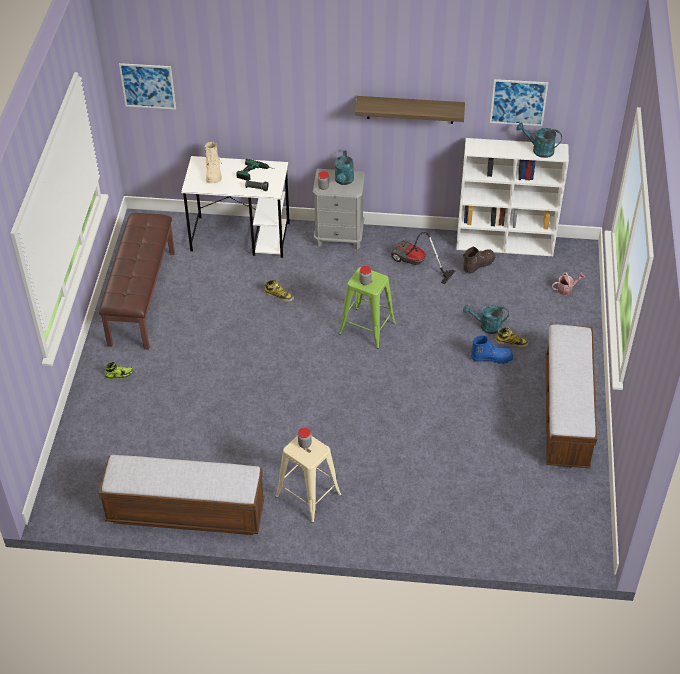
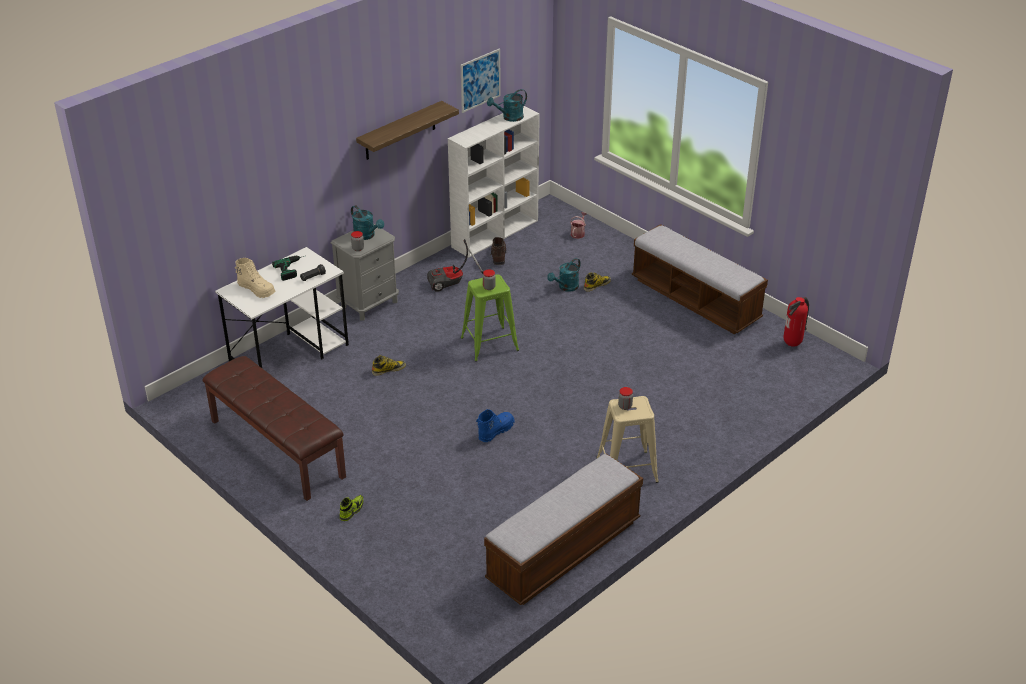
camera: 50 degrees left, 10 degrees down
(148, 86) = (162, 226): picture -> none
(491, 358) = (600, 302): blue boot -> blue boot (495, 431)
(580, 511) = (792, 344): none -> fire extinguisher

